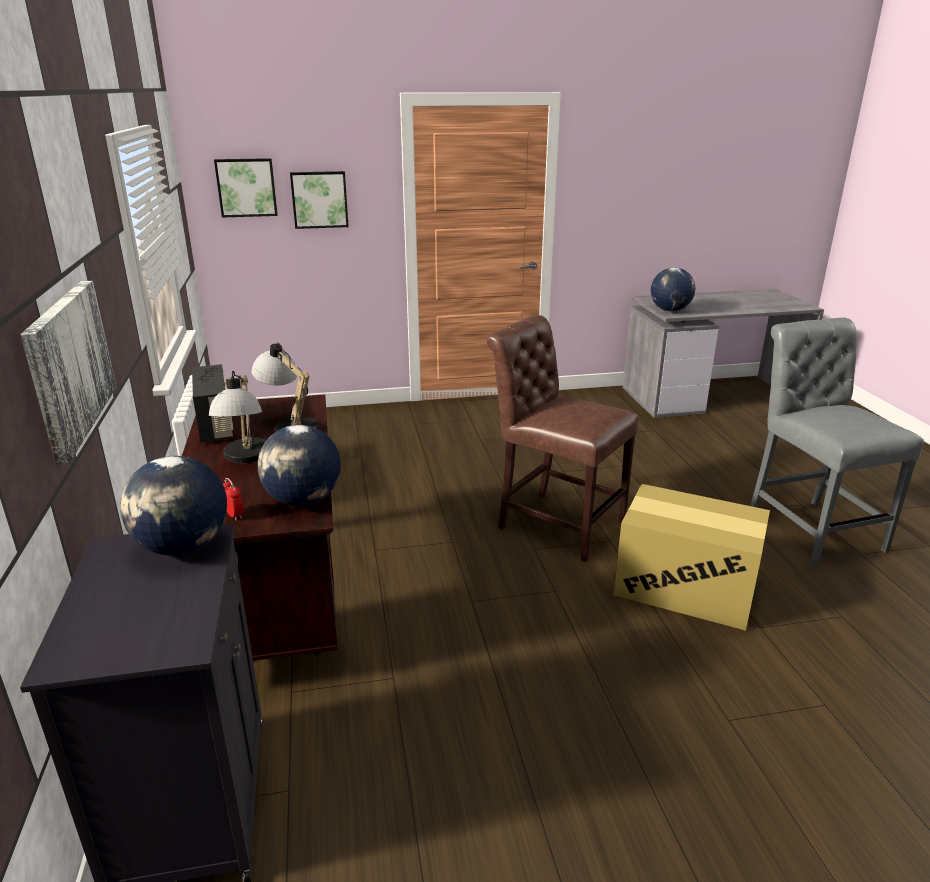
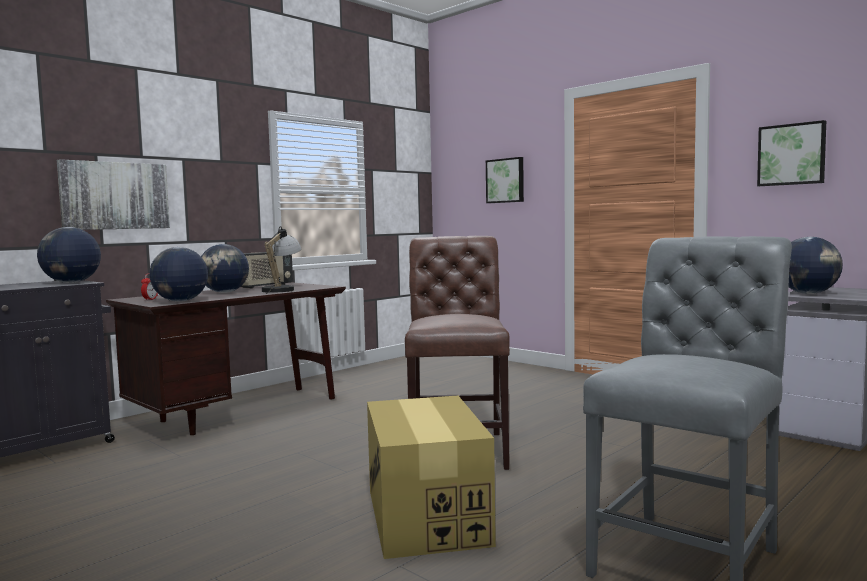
camera: 55 degrees right, 20 degrees down
(246, 187) = (463, 173): picture -> picture (791, 154)
(246, 459) = (225, 292): table lamp -> globe

